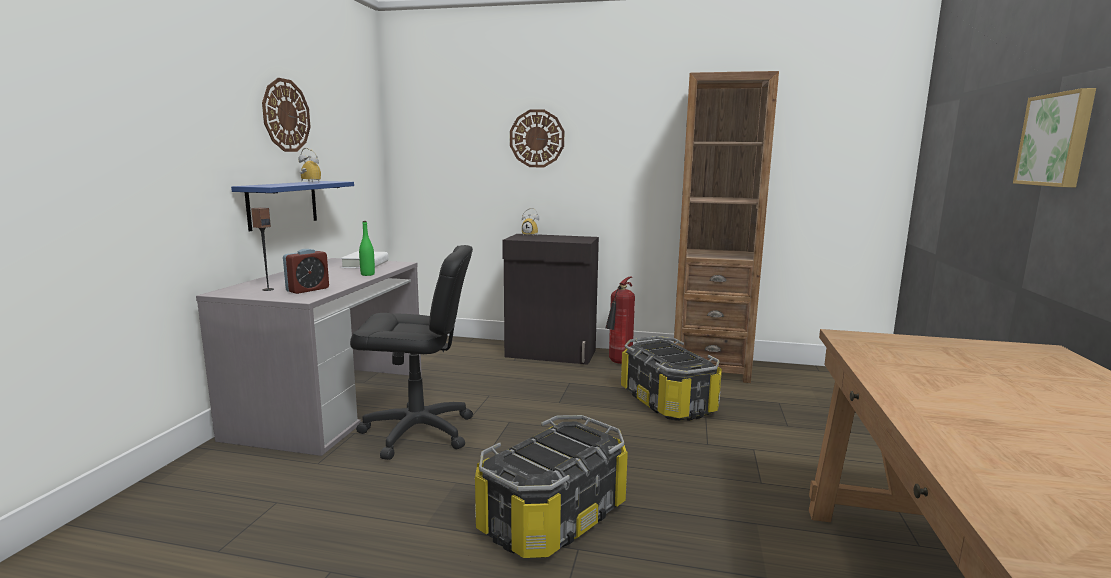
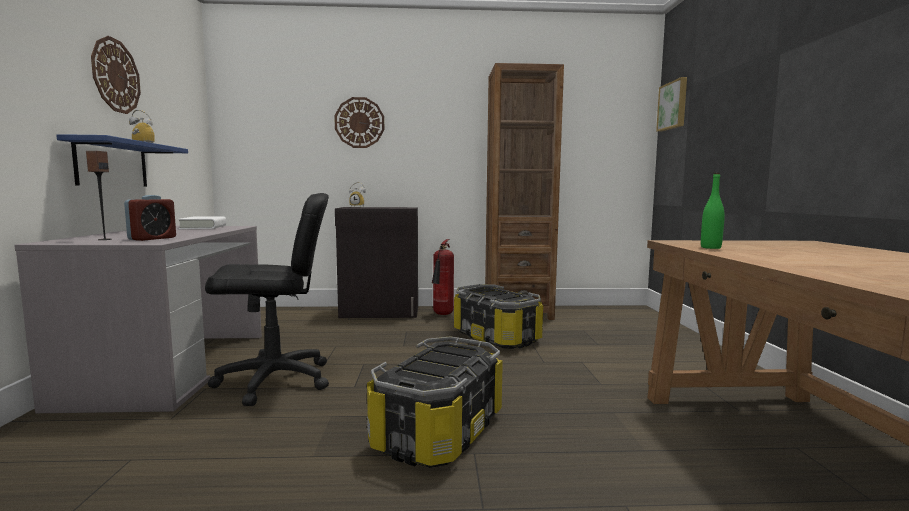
camera: 15 degrees left, 5 degrees down
(367, 274) = (211, 231): green bottle -> green bottle (710, 247)
(1057, 140) = (783, 97): picture -> picture (673, 105)

